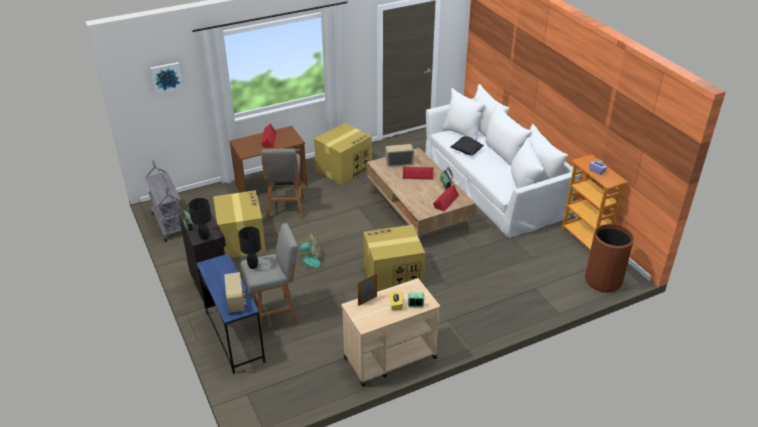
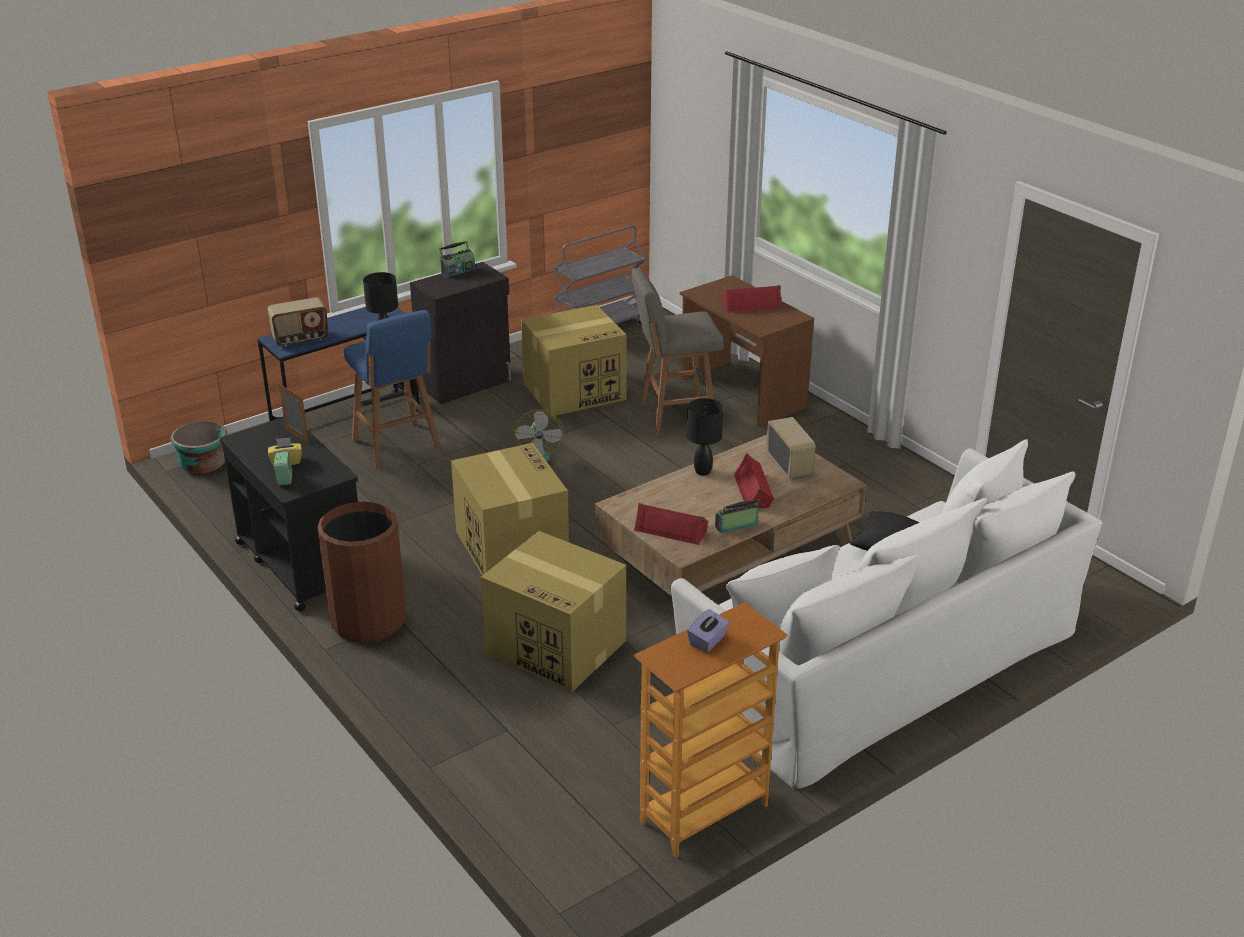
camera: 80 degrees right, 5 degrees down
(166, 77) = (701, 116): picture -> none
(204, 237) = (431, 286): black table lamp -> black table lamp (703, 471)
(261, 408) = (203, 464): none -> turquoise planter
(275, 315) = (397, 447): grey stool -> blue stool
(344, 168) = (837, 458): cardboard box -> cardboard box (557, 647)
(389, 358) = (300, 563): beige cart -> black cart
(603, 280) = (554, 843): brown trash can -> brown trash can (368, 620)

